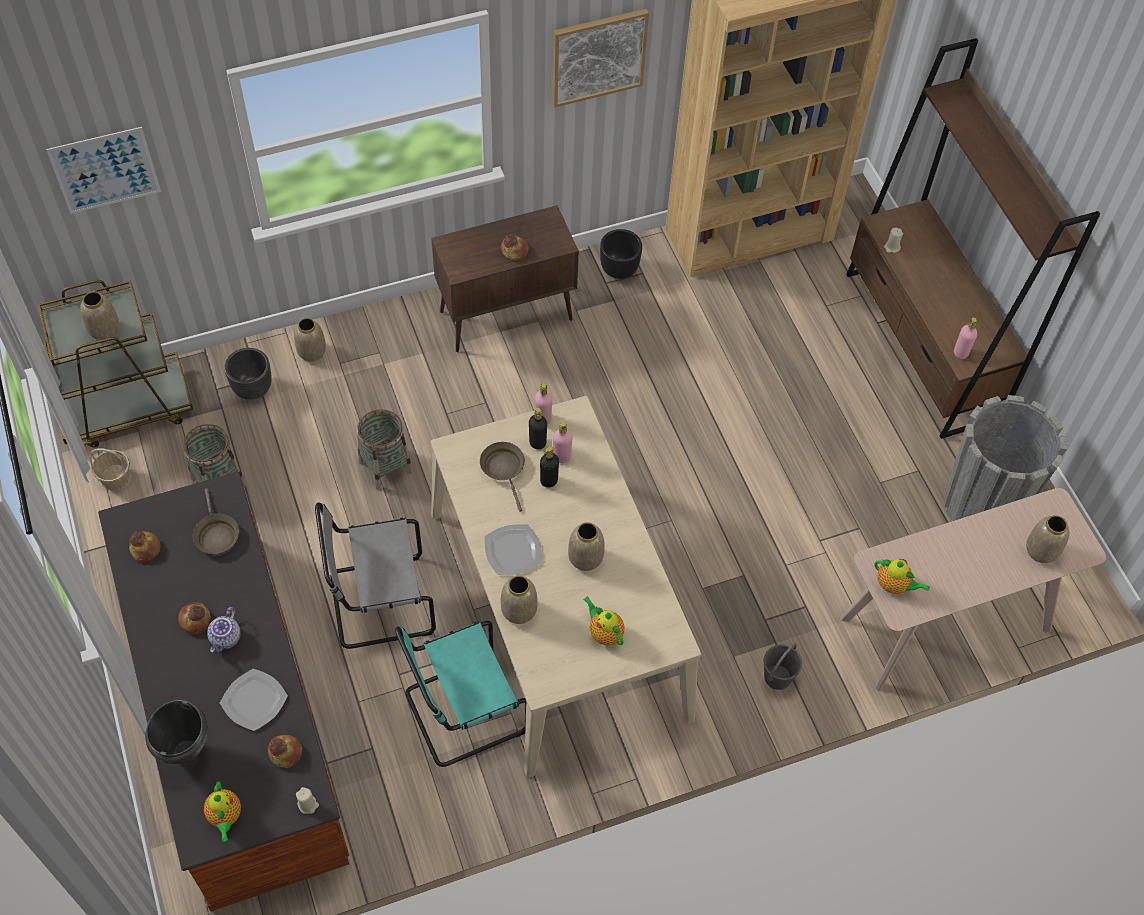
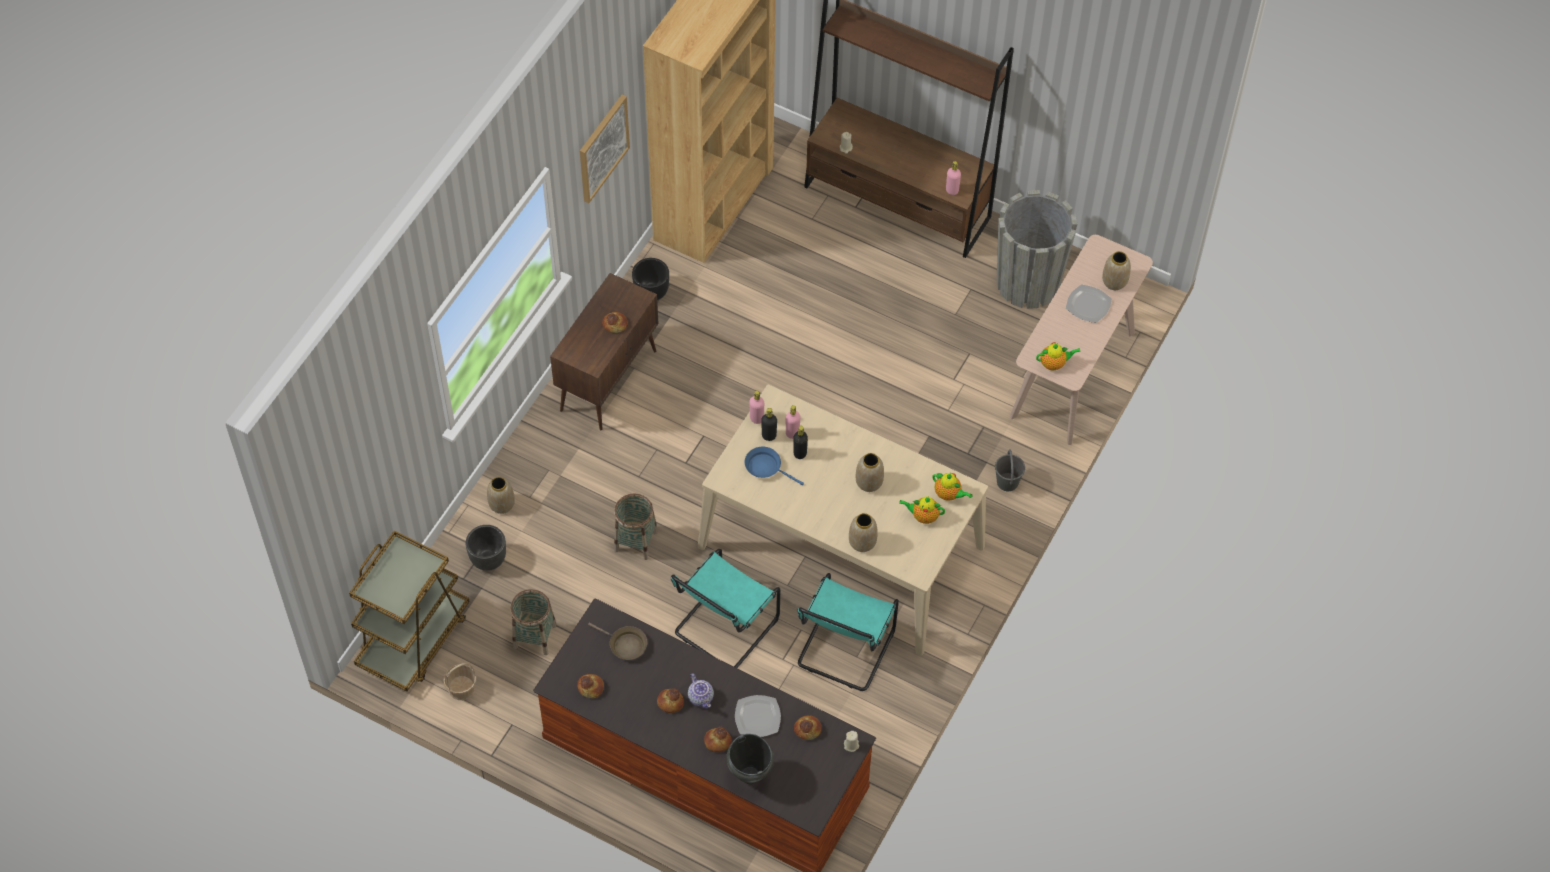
camera: 40 degrees left, 0 degrees up
(104, 330) = (412, 576): vase -> none
(105, 170) = (373, 453): picture -> none
(194, 693) = (717, 742): none -> bread
(225, 817) = (812, 789): teapot -> teapot (949, 494)
(377, 603) = (723, 628): grey chair -> turquoise chair
(504, 469) = (766, 467): brown frying pan -> blue frying pan
(512, 551) = (822, 511): plate -> plate (1088, 305)

